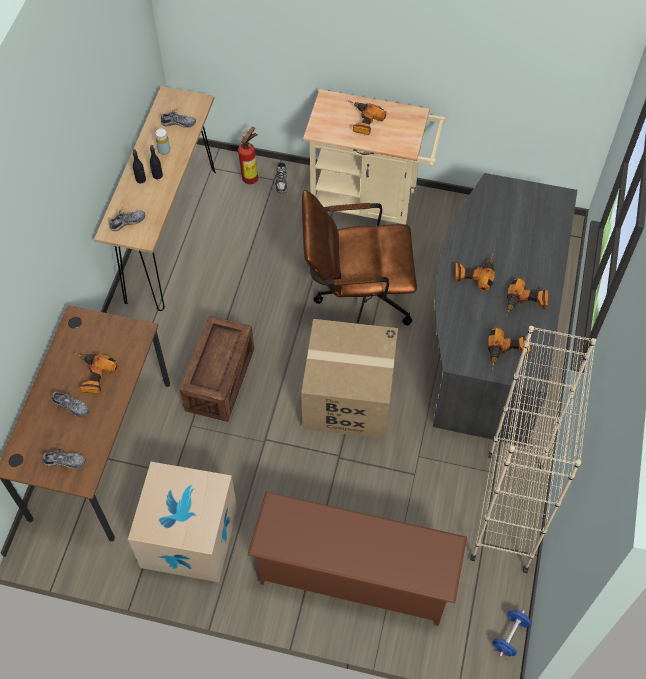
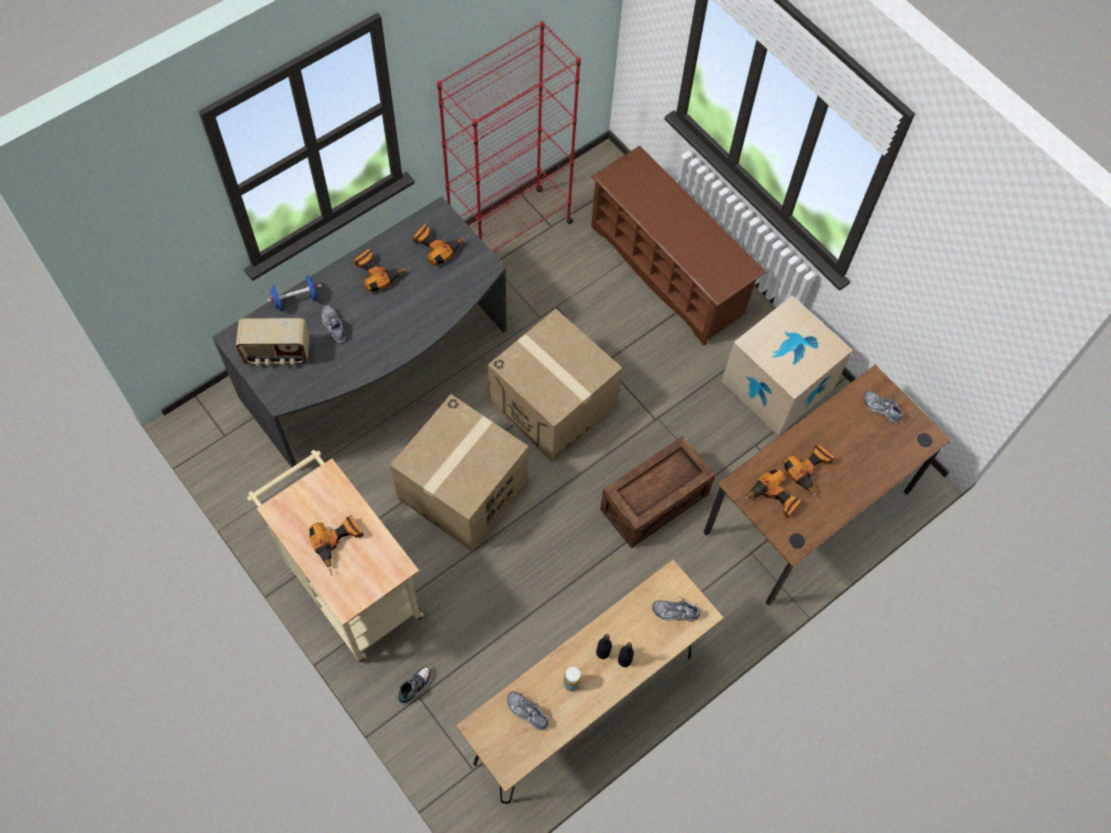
camera: 145 degrees left, 5 degrees up
(71, 406) = (848, 455): shoe -> shoe (334, 326)
(252, 177) = (440, 719): fire extinguisher -> none
(356, 299) = (463, 490): brown office chair -> cardboard box
(474, 274) = (393, 326): power drill -> power drill (772, 500)
(507, 510) = (510, 233): beige bookcase -> red bookcase
(510, 636) = (591, 162): blue dumbbell -> blue dumbbell (296, 300)
(525, 207) = (277, 354): none -> radio

